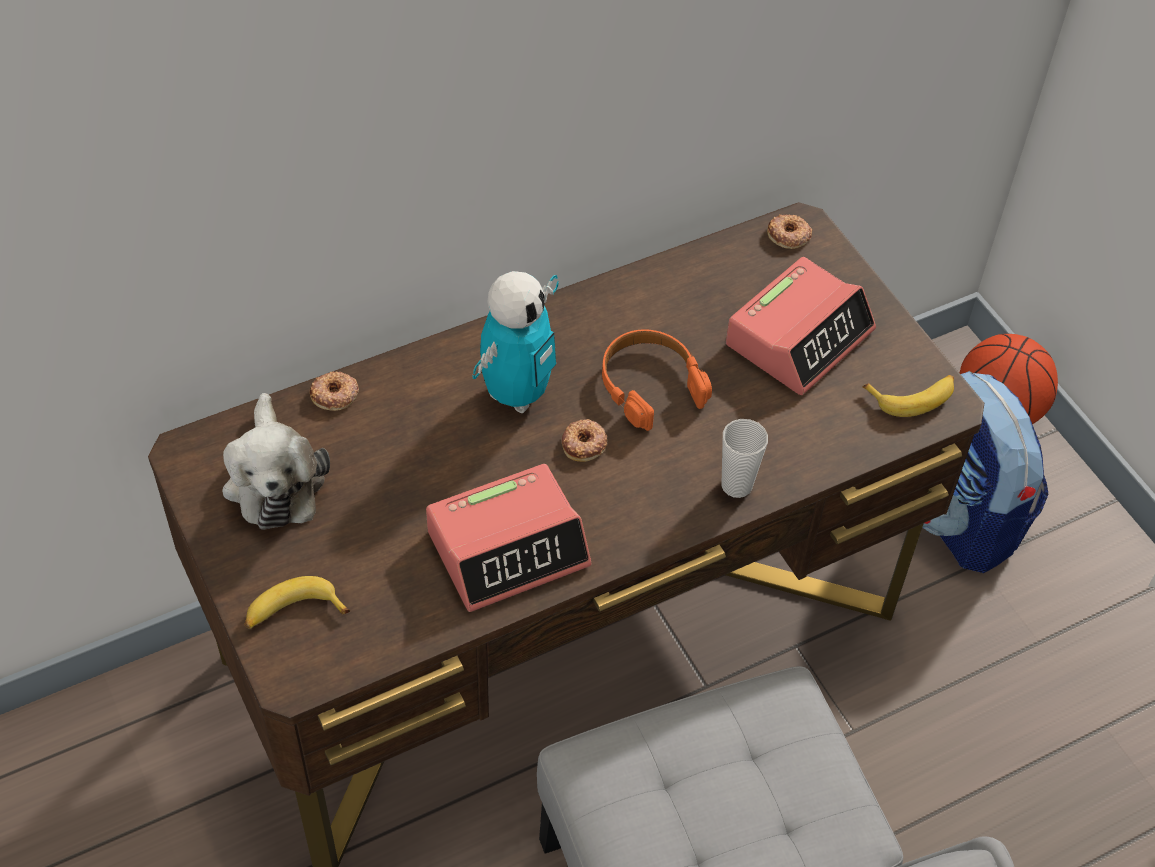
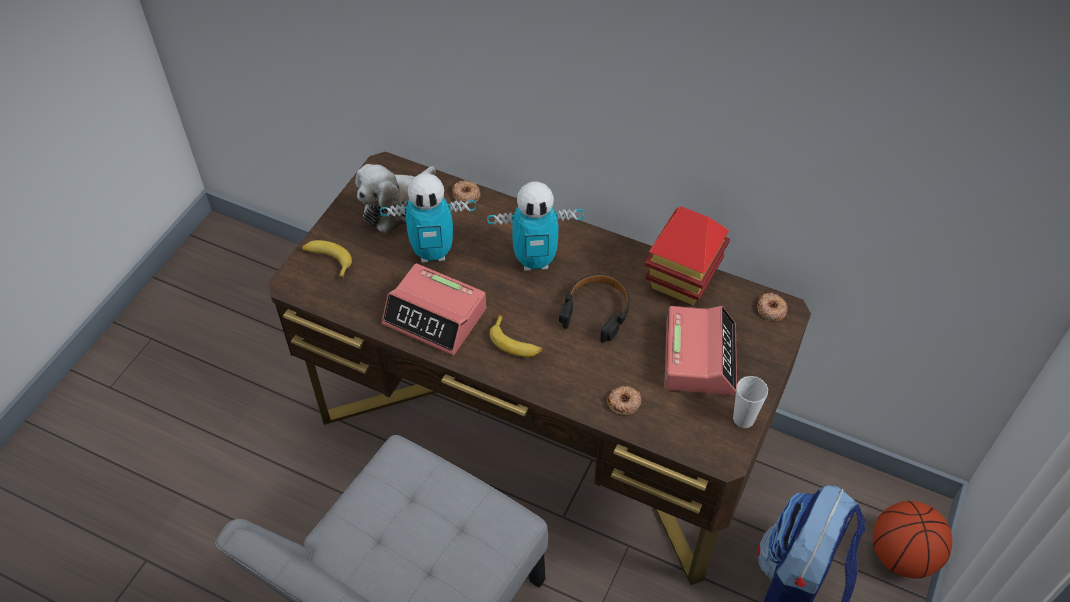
camera: 55 degrees right, 0 degrees up
(398, 488) = (433, 252): none -> toy robot
(584, 443) = (530, 307): donut -> donut (624, 402)
(650, 385) = (596, 311): orange headphones -> black headphones
(677, 280) = (682, 280): none -> toy house
(736, 485) = (565, 388): cup -> cup (743, 419)
(799, 337) = (699, 357): alarm clock -> alarm clock turned 90 degrees counterclockwise
(912, 397) = (711, 436): banana -> banana (516, 342)

